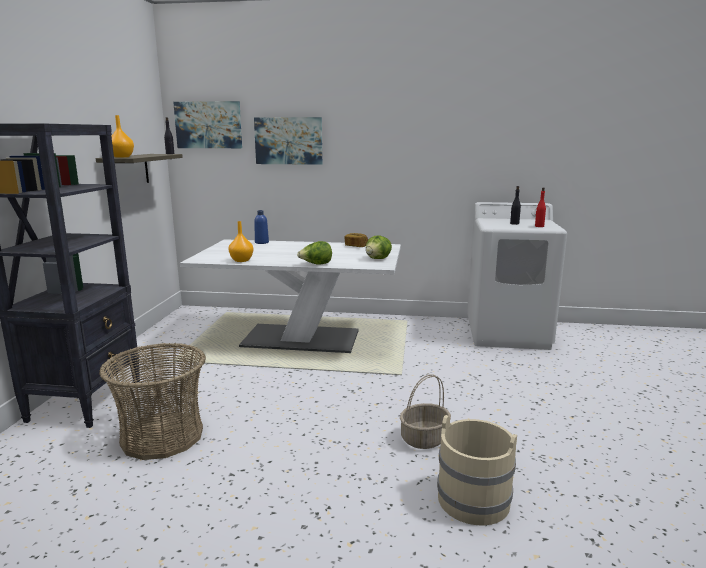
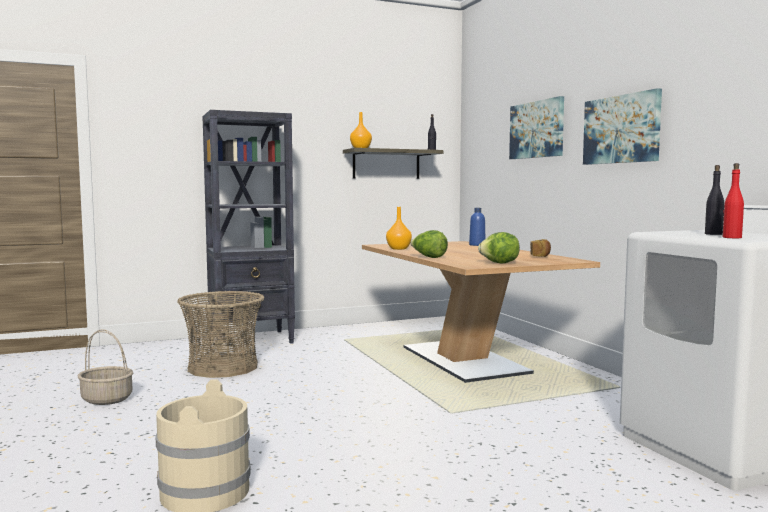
camera: 60 degrees right, 10 degrees down
(208, 125) = (484, 120): picture -> picture (621, 129)
(301, 339) = (463, 360): white dining table -> brown dining table
(424, 438) = (311, 449): basket -> basket (107, 399)

